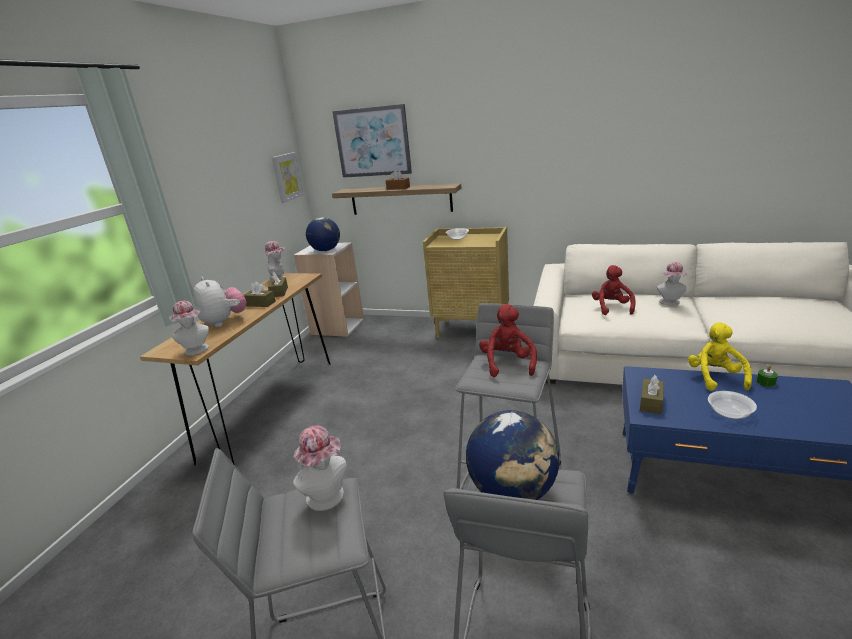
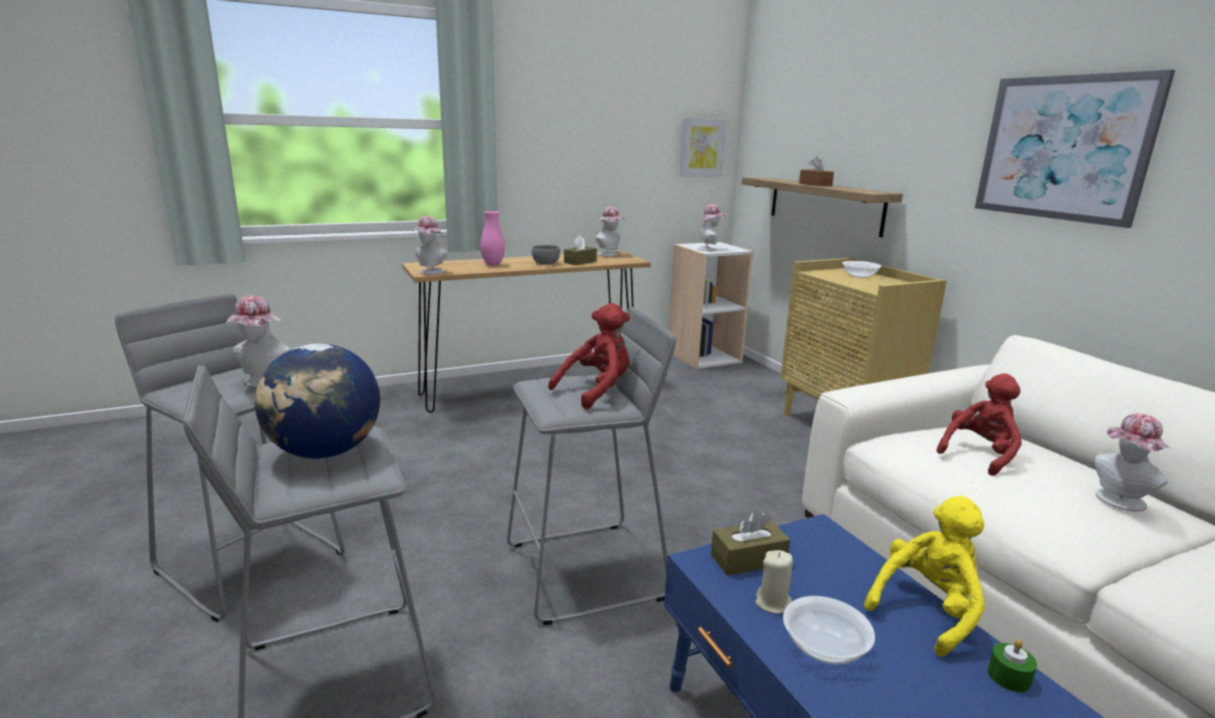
camera: 45 degrees right, 5 degrees down
(224, 322) = (493, 264): plush toy -> pink vase
(260, 303) = (545, 263): brown tissue box -> grey bowl
(325, 250) = (709, 249): globe -> hat
(372, 142) = (812, 115): picture -> picture (1063, 148)
(691, 411) = (773, 603): none -> beige candle

